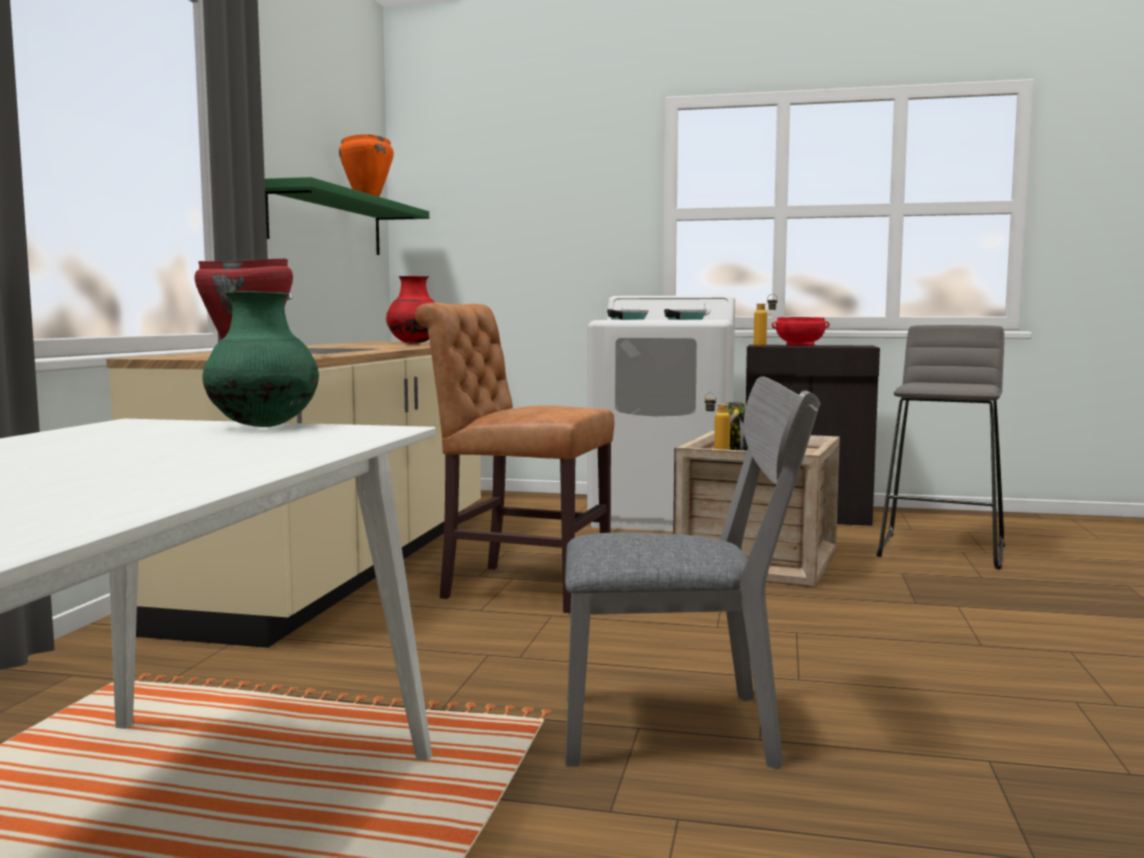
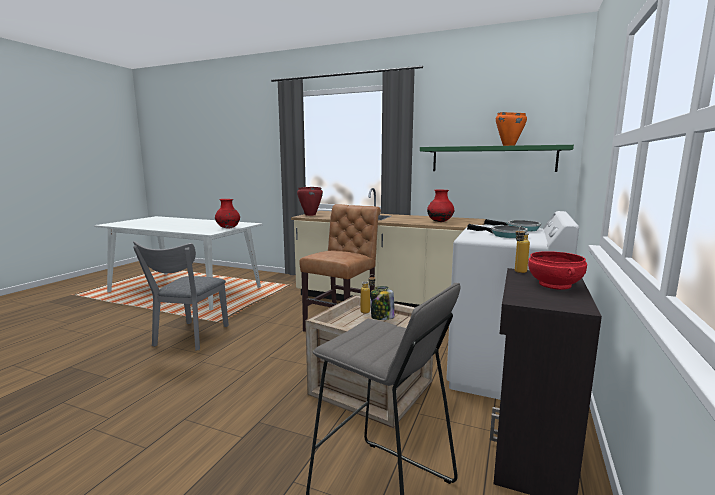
camera: 100 degrees right, 5 degrees up
(264, 427) = (228, 228): green vase -> red vase

